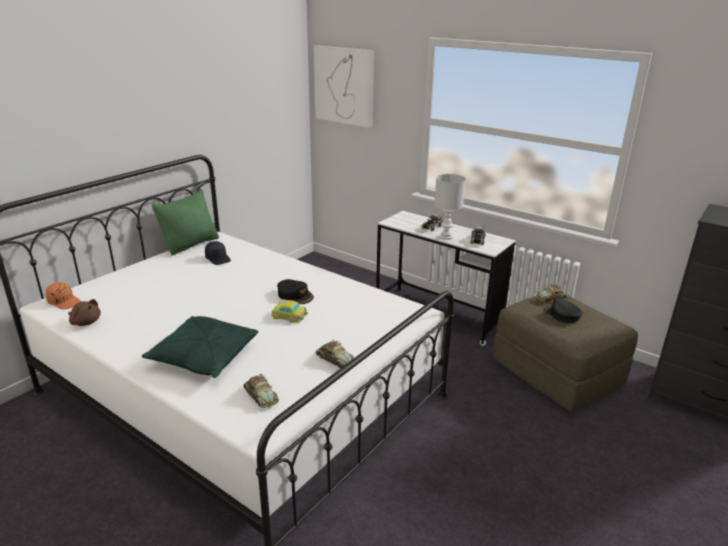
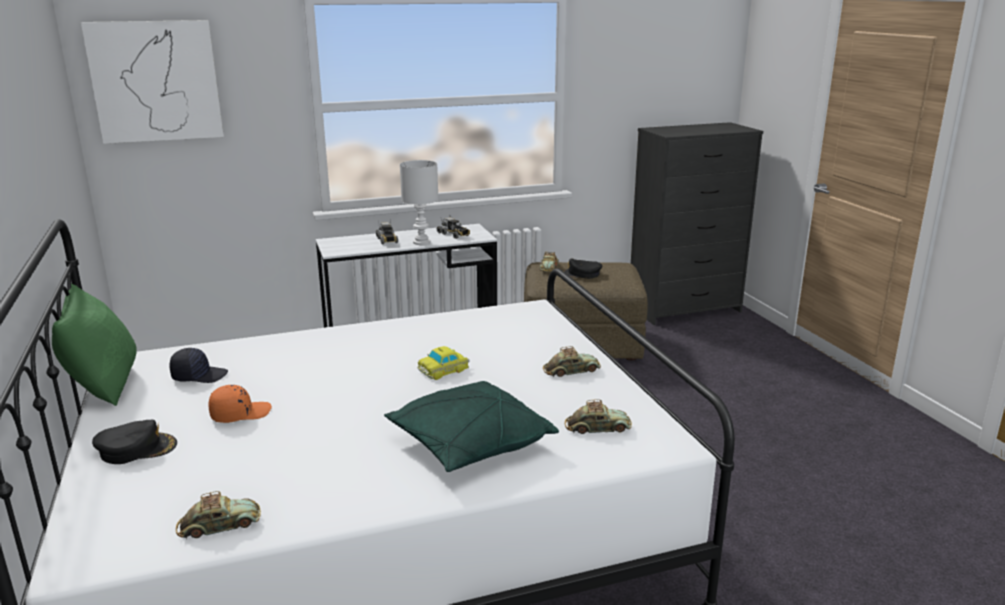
camera: 55 degrees left, 5 degrees down
(64, 302) = (101, 538): orange cap -> orange cap (240, 414)
(85, 322) = (219, 525): brown plush toy -> toy car
(295, 295) = (397, 354): black cap -> black cap (137, 449)

